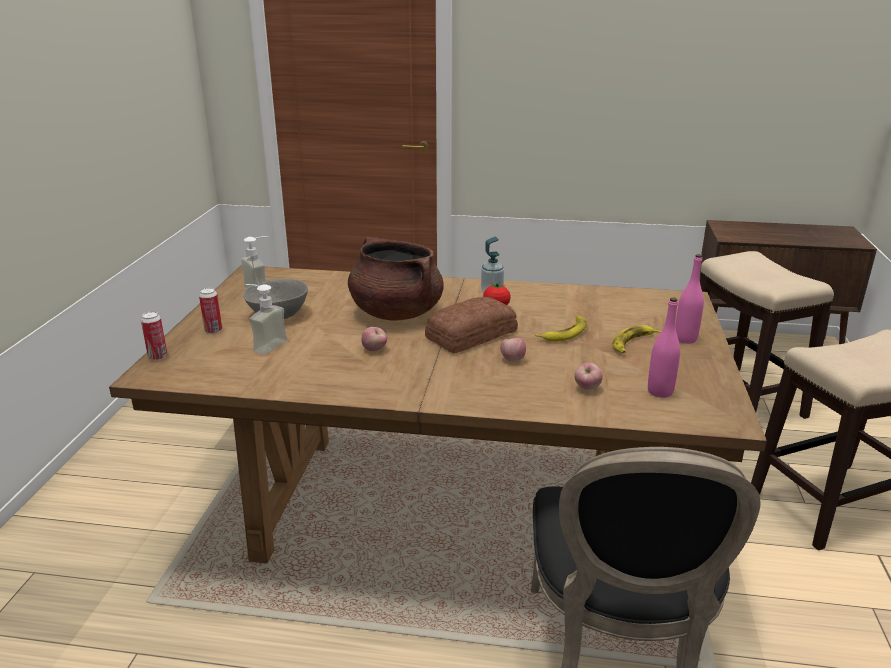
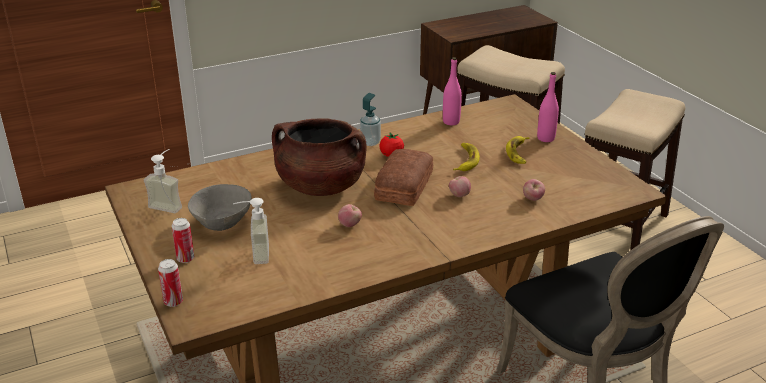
camera: 35 degrees left, 5 degrees up
(660, 392) = (576, 185): pink bottle -> pink bottle (451, 122)

